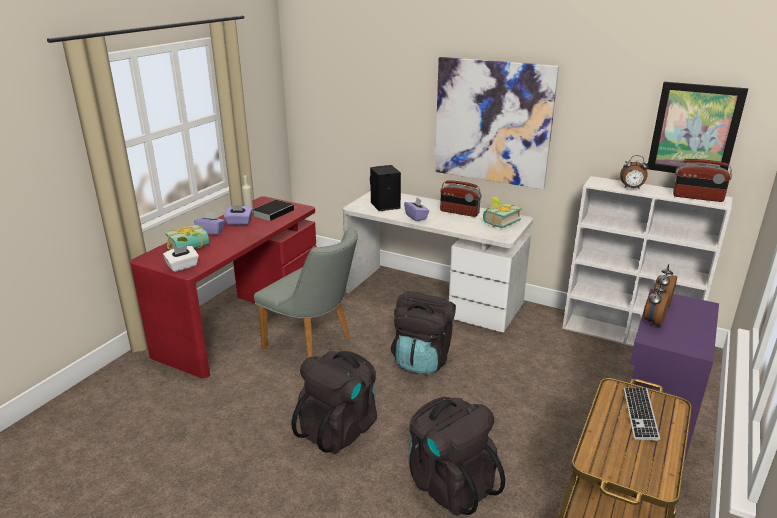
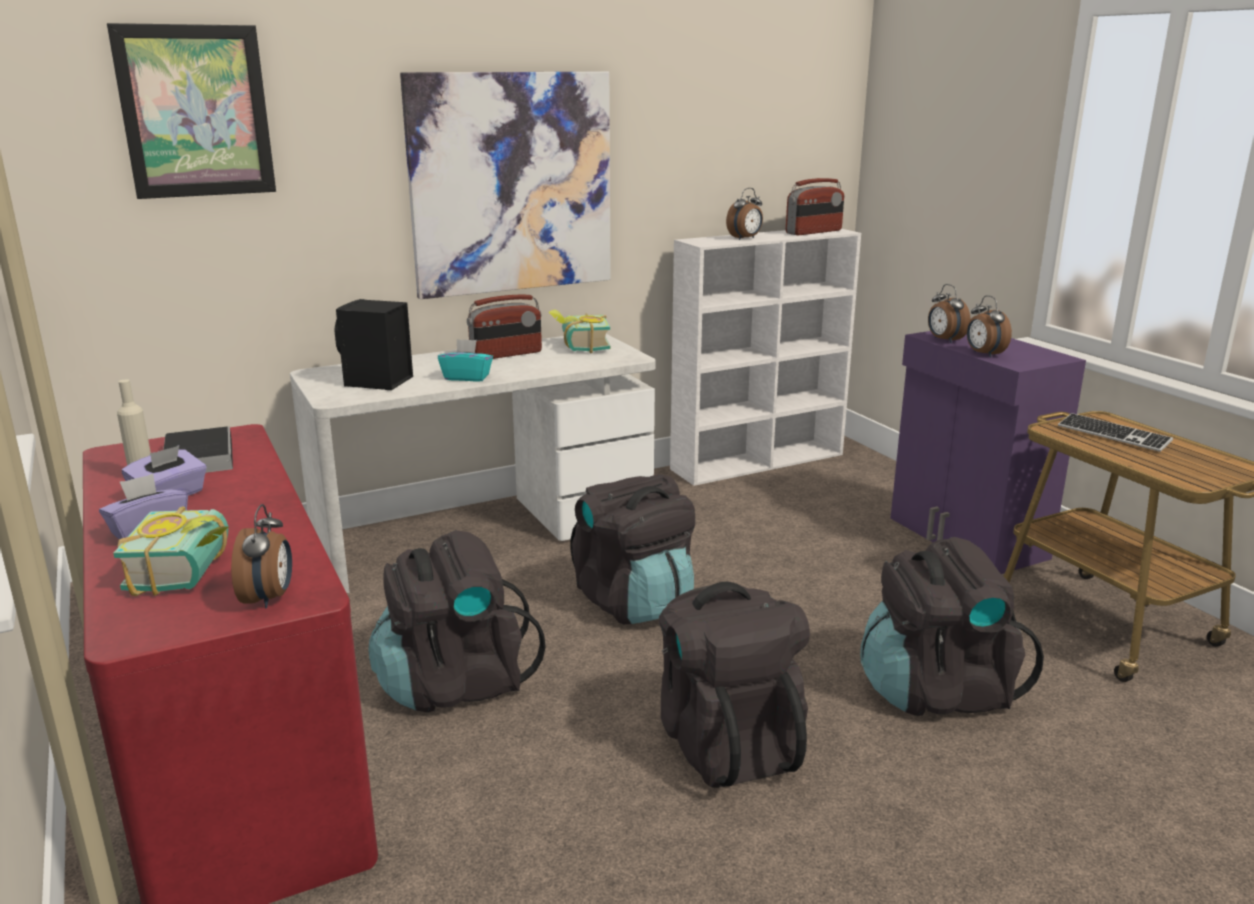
camera: 55 degrees left, 5 degrees down
(183, 266) = (269, 598): white tissue box -> alarm clock
(314, 344) = (455, 683): grey chair -> black backpack
(416, 217) = (467, 377): purple tissue box -> turquoise tissue box
(694, 130) = (779, 146): picture -> picture (195, 112)

